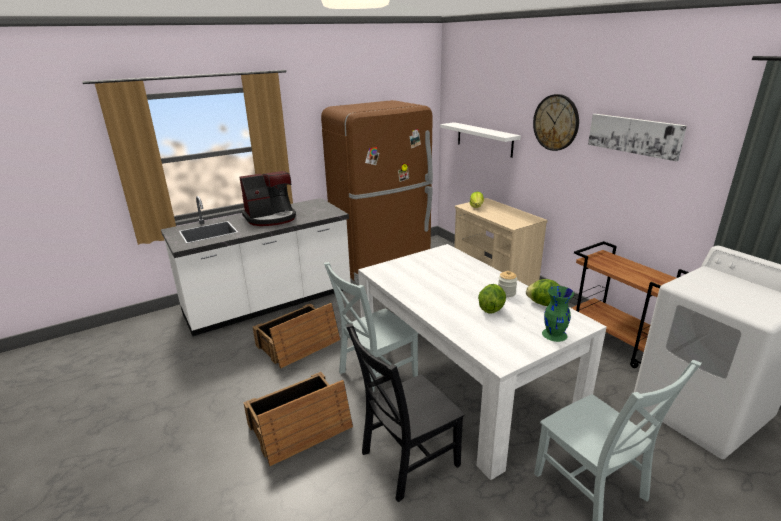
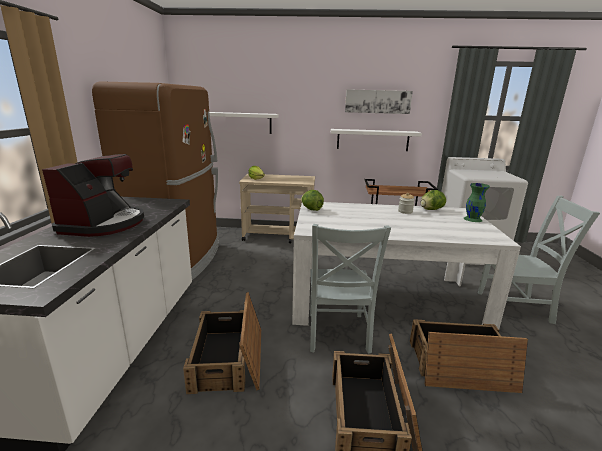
camera: 55 degrees left, 5 degrees down
(406, 460) = (459, 366): black chair -> crate
(491, 309) = (423, 221): lettuce -> lettuce (311, 209)
(556, 122) = (312, 99): wall clock -> none
(622, 189) = (372, 140): none -> white shelf

